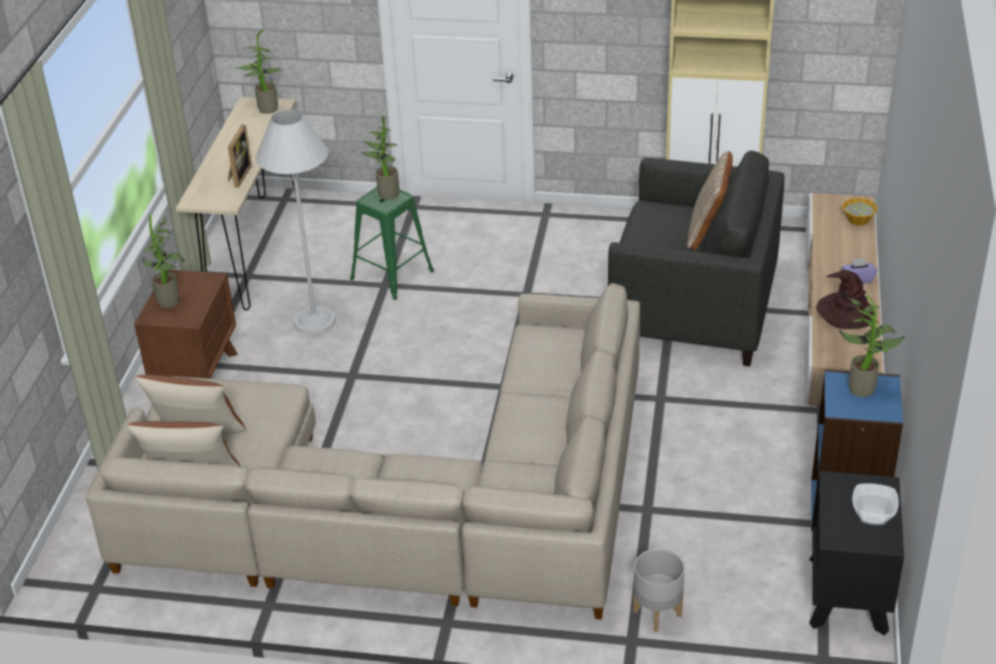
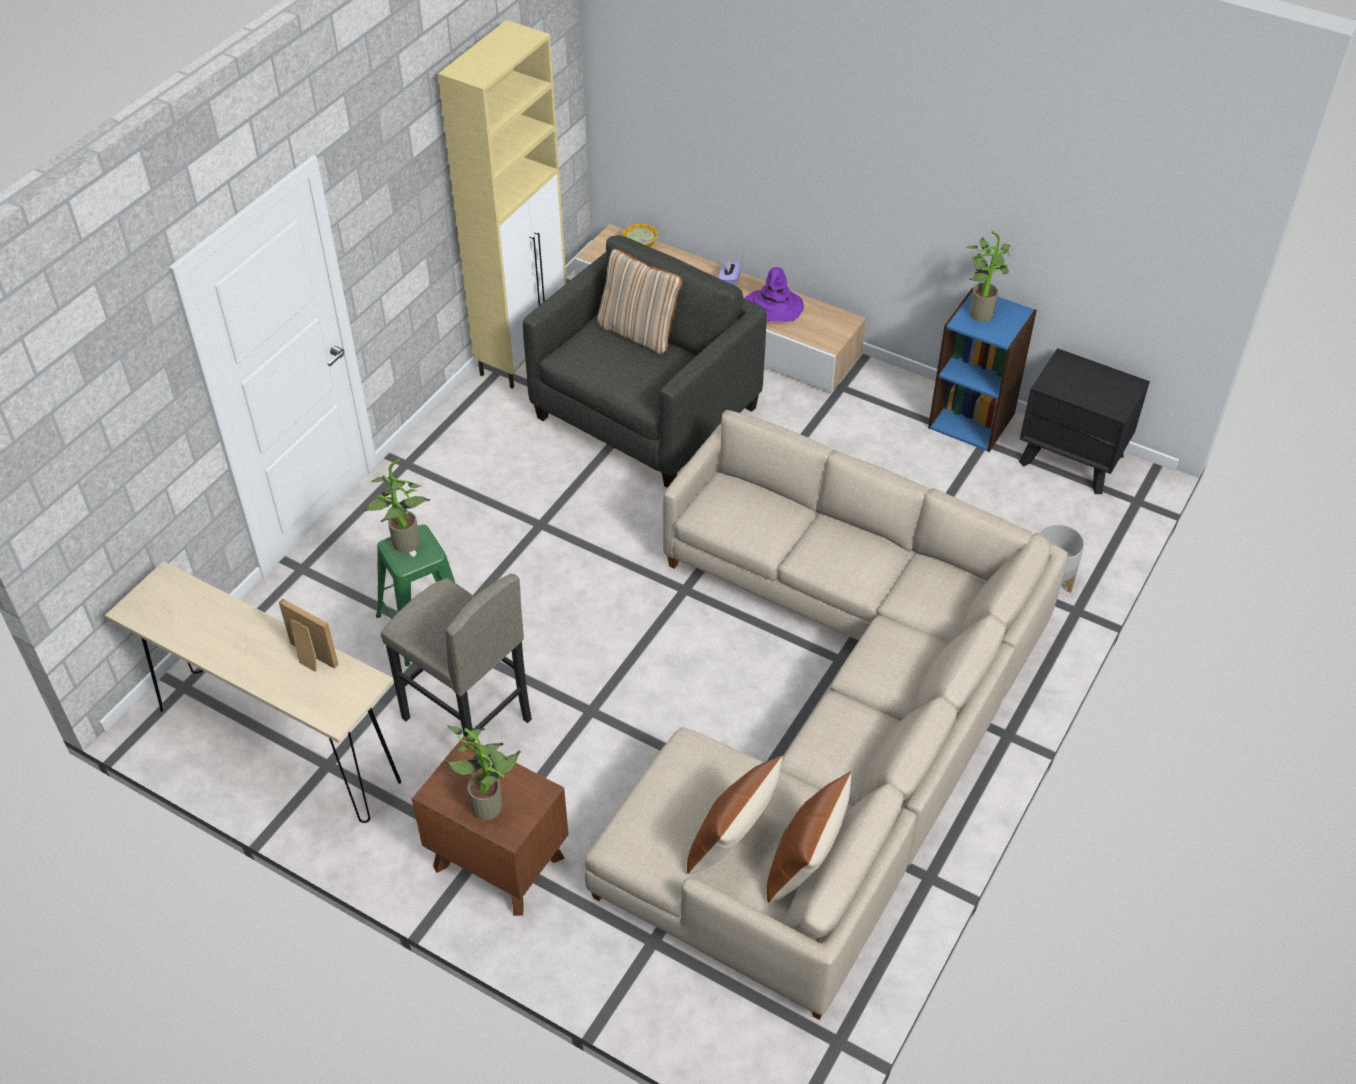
camera: 70 degrees left, 10 degrees up
(265, 110) = (165, 596): potted plant -> none
(314, 321) = (466, 720): white floor lamp -> grey stool
(845, 313) = (773, 307): brown hat -> purple hat
(872, 516) = (1098, 380): bowl -> none

